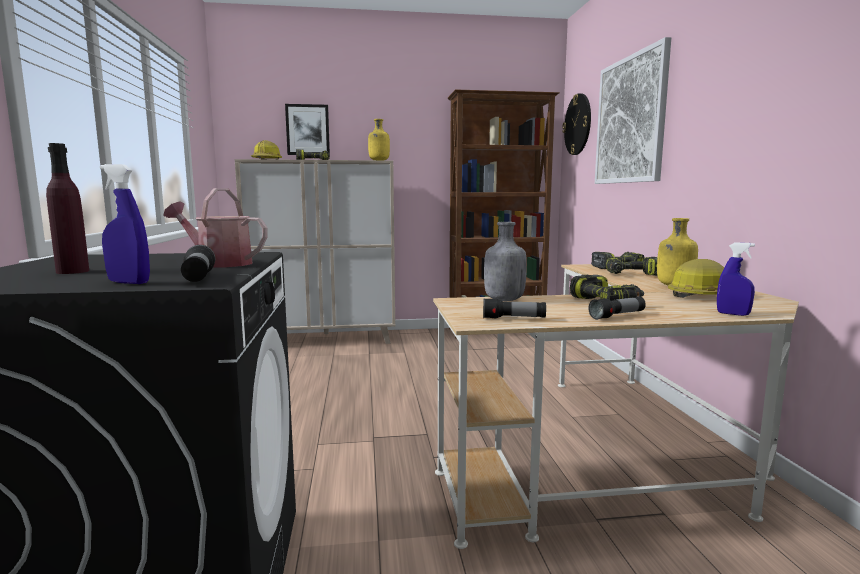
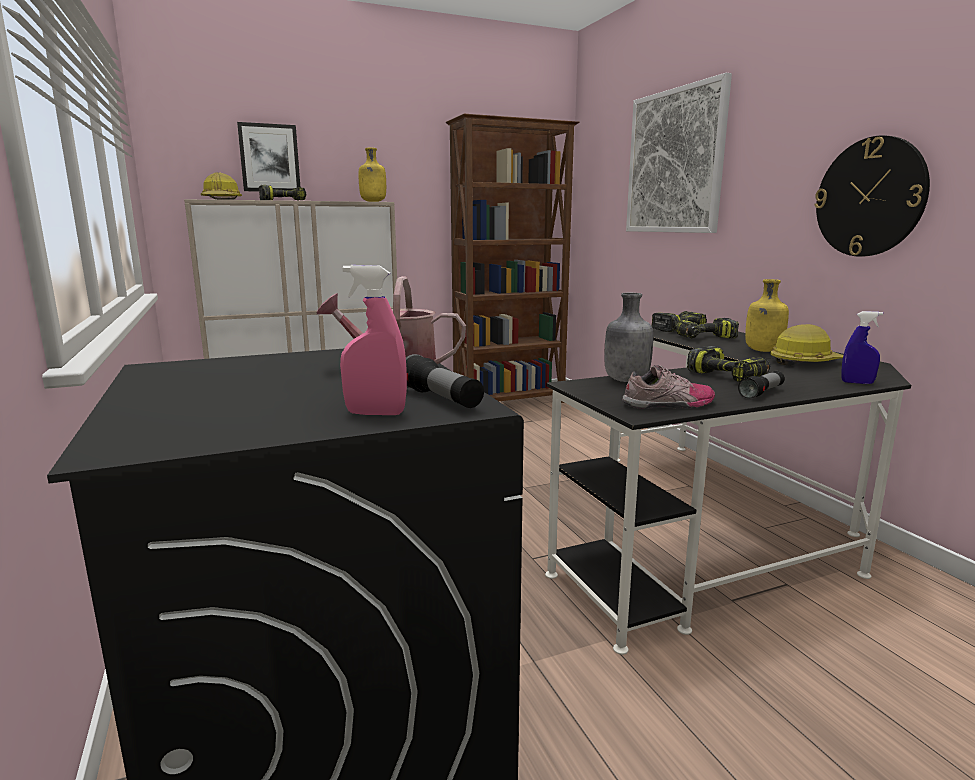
camera: 15 degrees left, 5 degrees up
(73, 271) = (242, 398): purple bottle -> none
(129, 282) = (375, 413): blue spray bottle -> pink spray bottle
(513, 318) = (669, 404): flashlight -> shoe
(578, 124) = (598, 160): wall clock -> wall clock (870, 197)
(618, 453) = (712, 528): beige desk -> black desk

